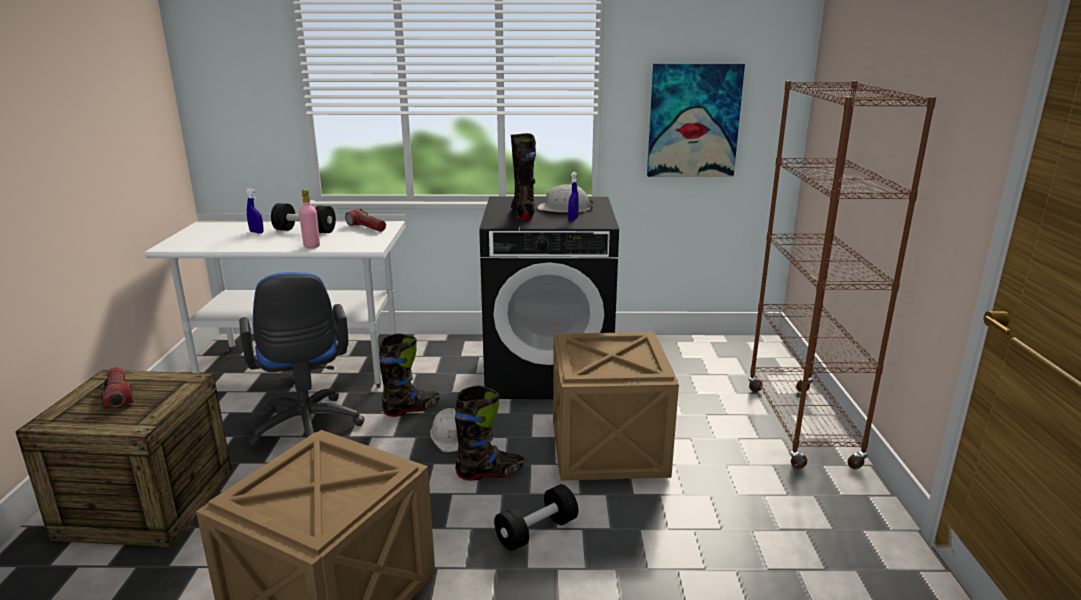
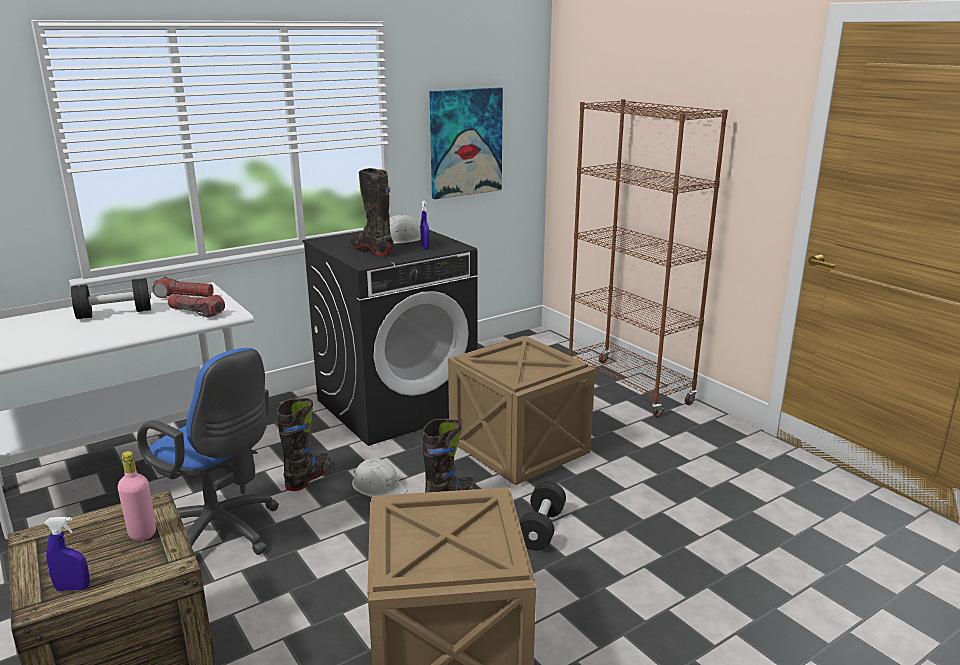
camera: 35 degrees left, 0 degrees up
(118, 395) = (87, 548): flashlight -> flashlight (196, 313)
(256, 232) = (52, 327): blue spray bottle -> blue spray bottle (72, 588)
(312, 246) = (159, 326): pink bottle -> pink bottle (142, 533)

